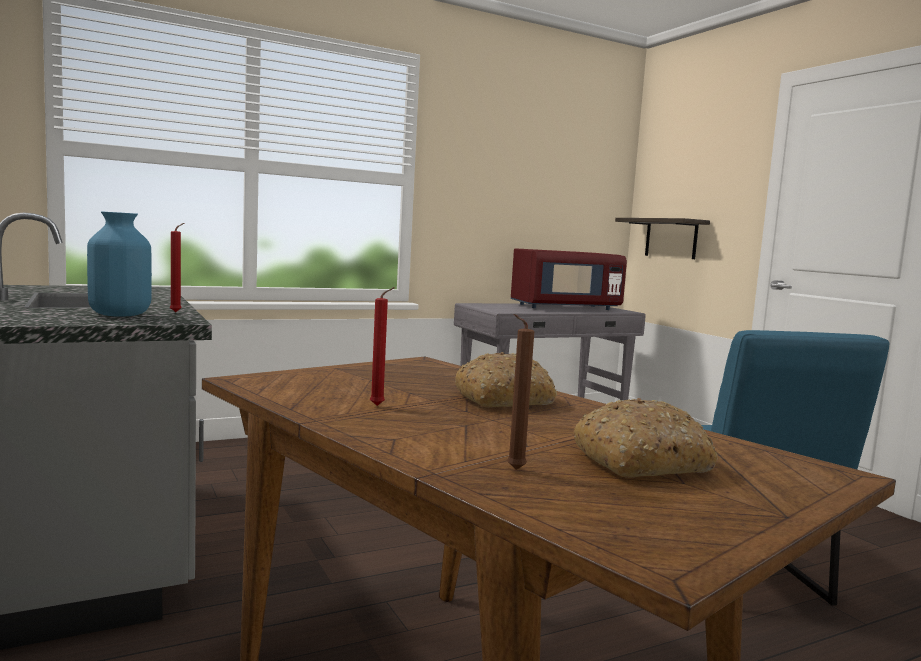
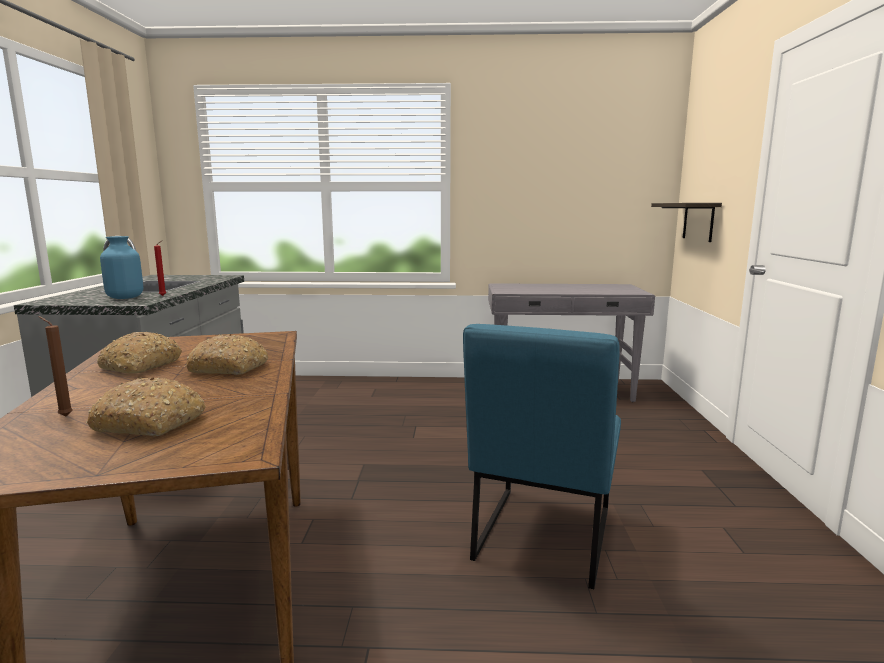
camera: 30 degrees right, 5 degrees up
(379, 406) = (141, 365): red candle -> bread
(564, 307) = (581, 288): red microwave -> none

